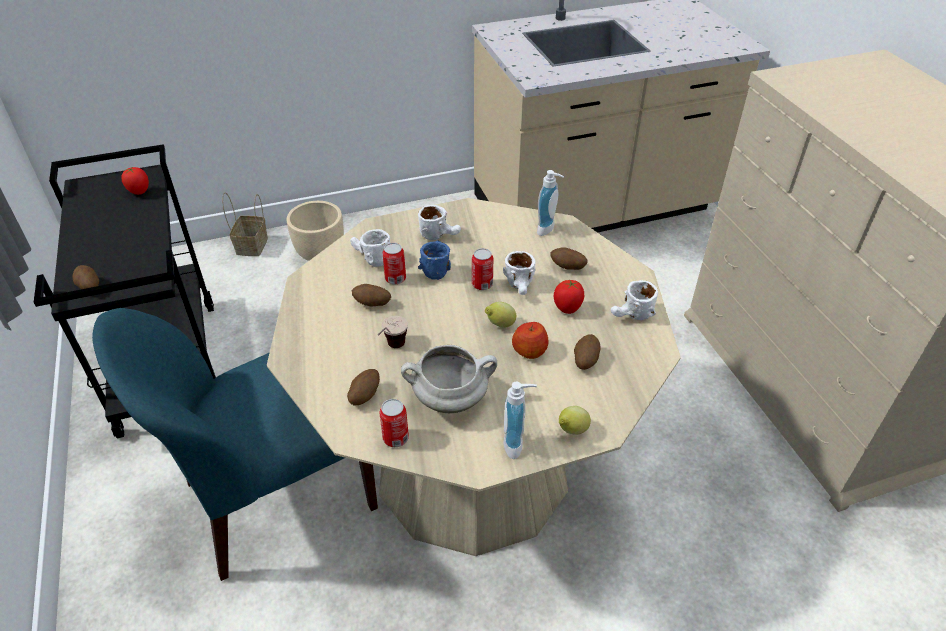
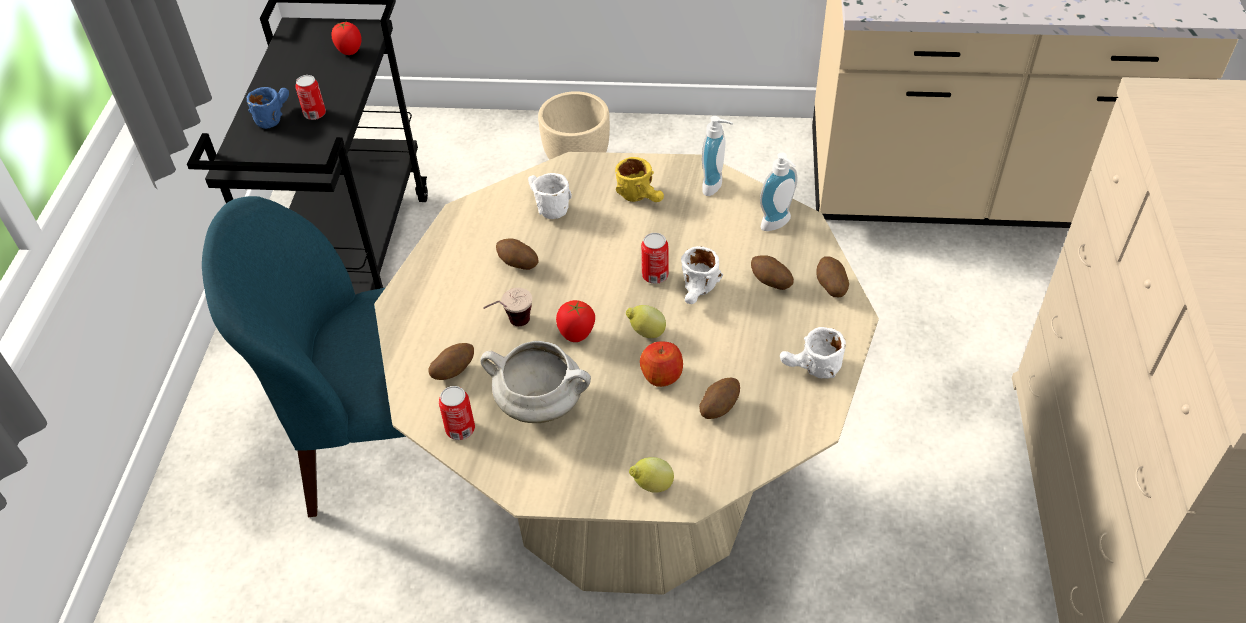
camera: 25 degrees right, 5 degrees up
(89, 287) = (252, 158): potato -> potato (830, 287)
(252, 246) = (503, 130): basket -> none
(395, 279) = (560, 240): can -> can (315, 114)
(434, 267) = (612, 237): blue mug -> blue mug (273, 115)
(440, 235) = (642, 197): white mug -> yellow mug
(517, 444) = (583, 480): soap dispenser -> soap dispenser (716, 186)
(567, 309) = (737, 337): tomato -> tomato (576, 335)

